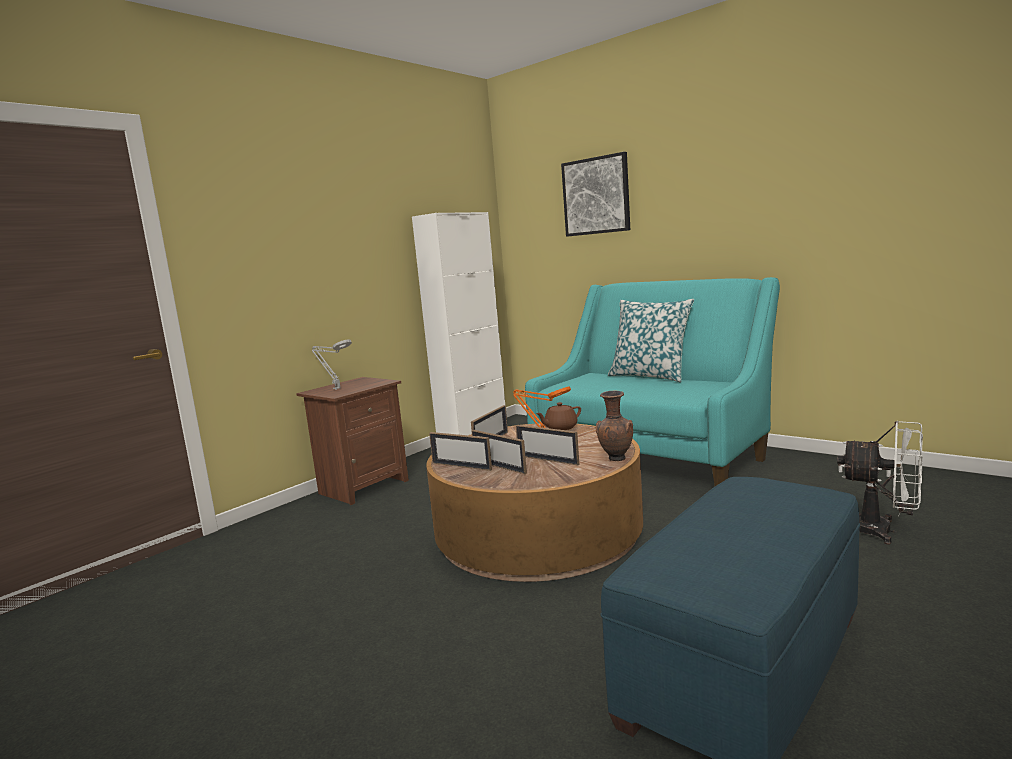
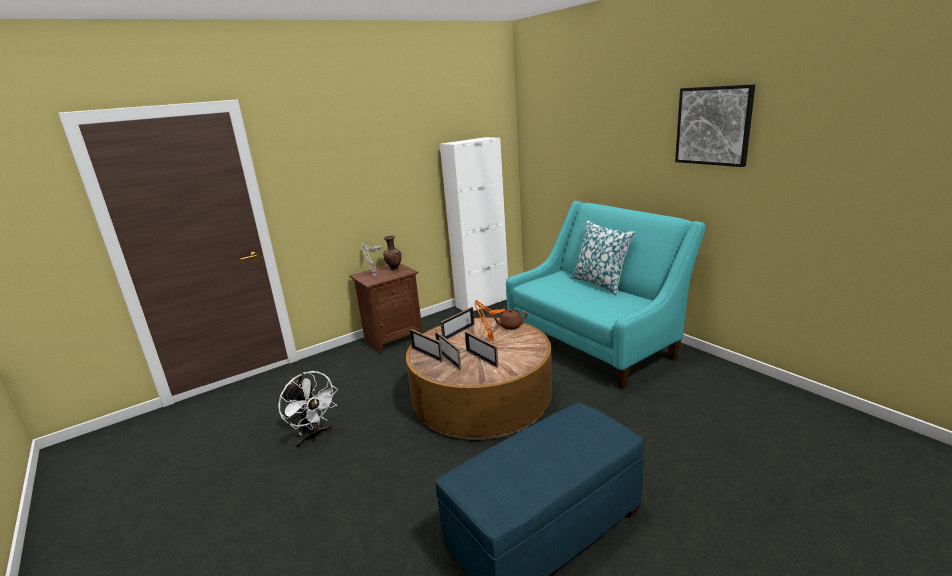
camera: 15 degrees right, 10 degrees up
(596, 196) = (583, 130): picture -> picture (713, 126)
(615, 459) = (524, 366): brown vase -> brown vase (394, 269)
(883, 531) = (715, 443): white fan -> white fan (313, 436)

